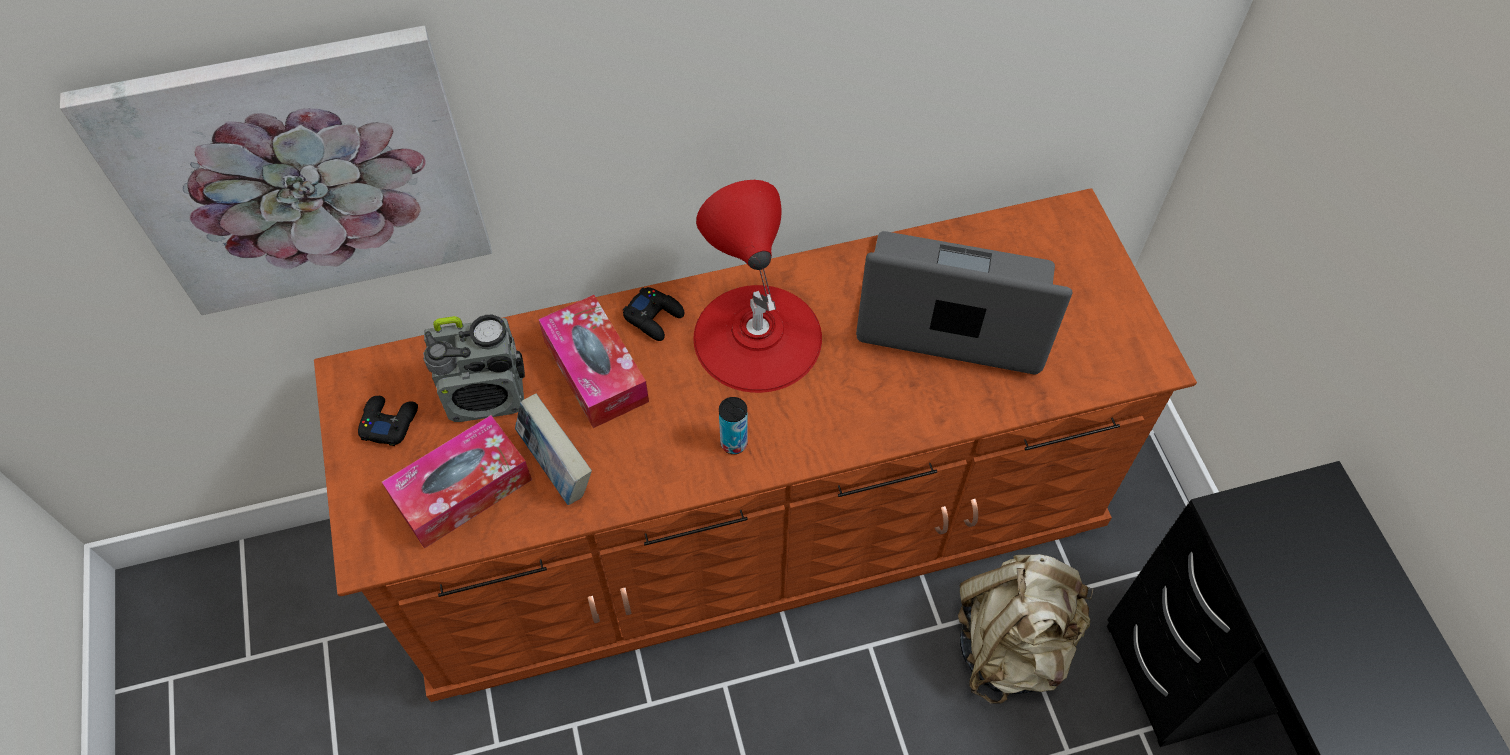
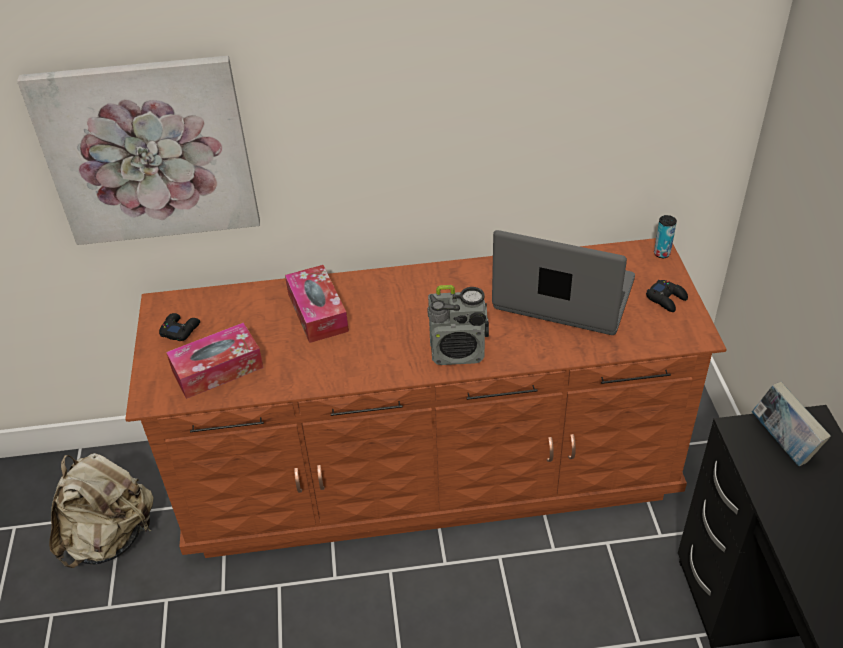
camera: 10 degrees right, 15 degrees down
(487, 396) = (245, 321): radio -> radio (458, 352)
(557, 469) = (281, 363): book -> book (783, 443)
(654, 317) = (362, 286): black game controller -> black game controller (666, 299)
(734, 443) = (400, 358): can -> can (661, 253)
(757, 337) = (427, 302): red table lamp -> none
(1012, 645) = (605, 567): beige backpack -> beige backpack (110, 538)

